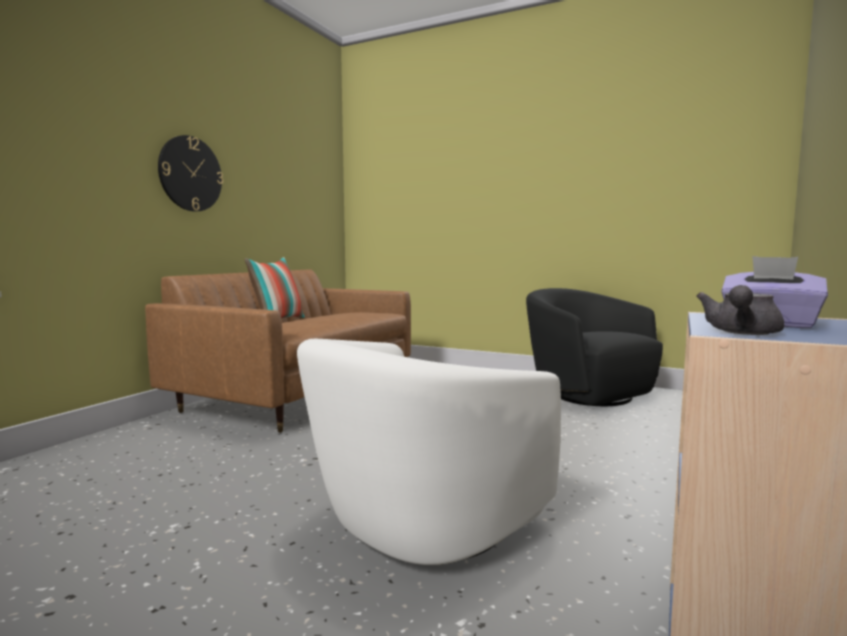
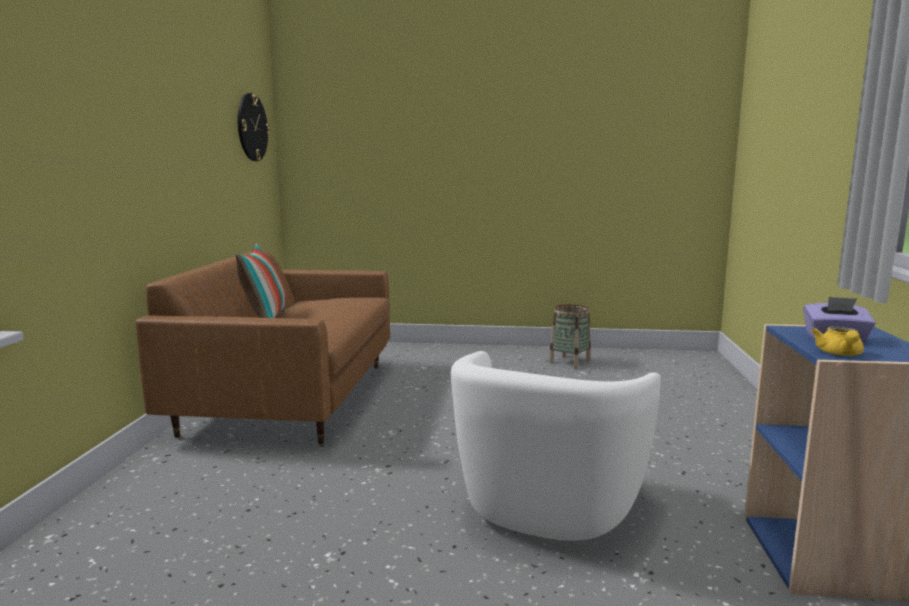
camera: 20 degrees left, 5 degrees up
(190, 174) = (157, 155): wall clock -> wall clock (252, 127)
(586, 394) = (569, 362): black armchair -> basket
(741, 333) = (839, 354): grey teapot -> yellow teapot

